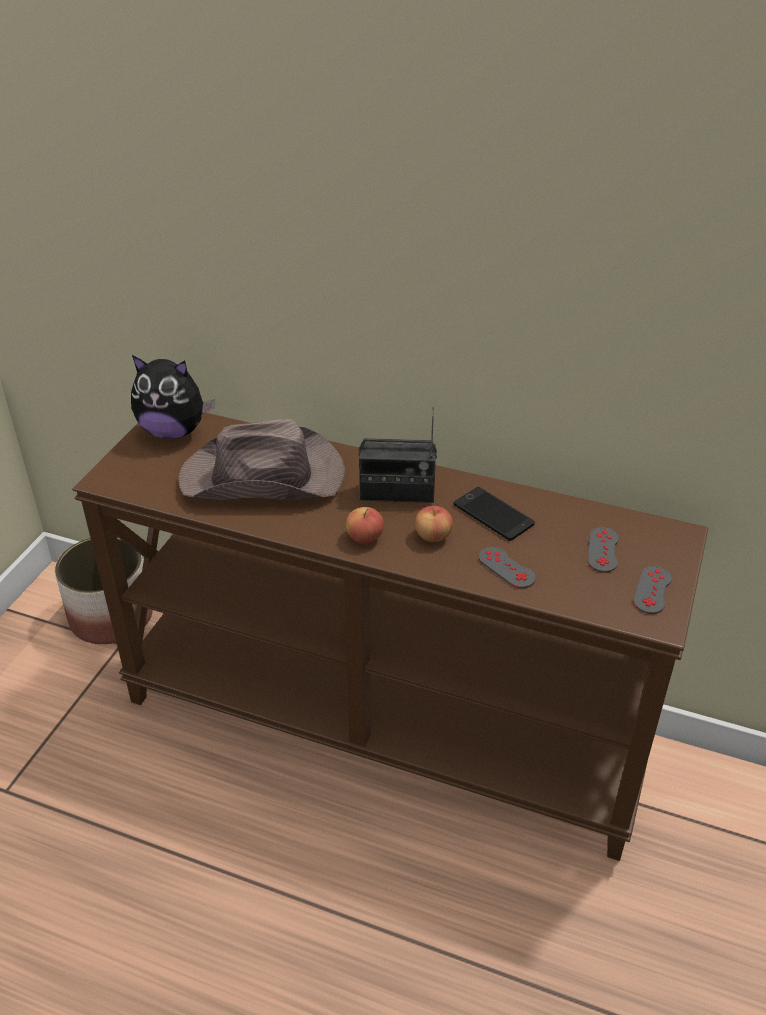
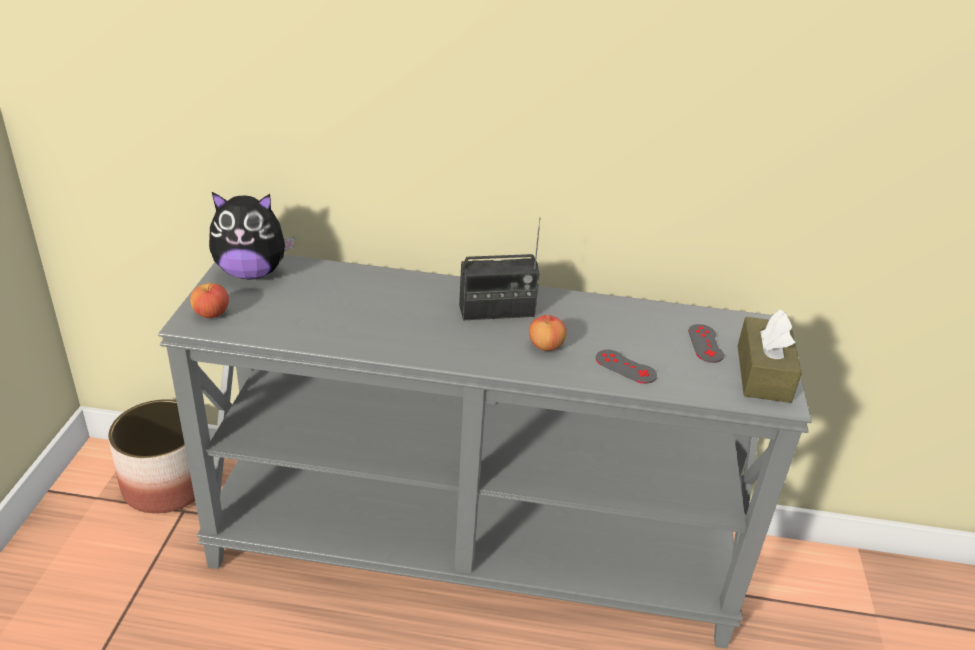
camera: 15 degrees left, 5 degrees down
(264, 477) = (360, 307): brown hat -> none
(364, 537) = (480, 353): apple -> apple (211, 313)
(385, 721) = (473, 550): brown console table -> grey console table
(493, 514) = (594, 322): phone -> none
(652, 590) = (763, 373): grey game controller -> brown tissue box

